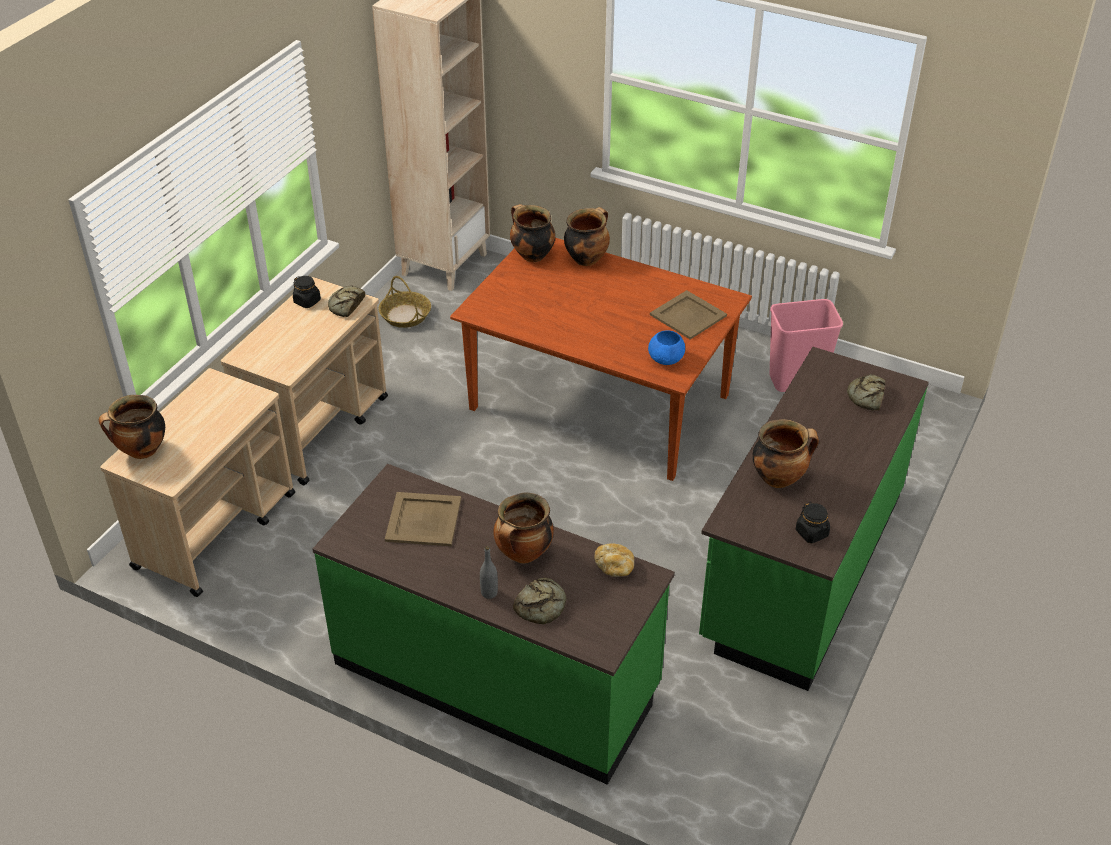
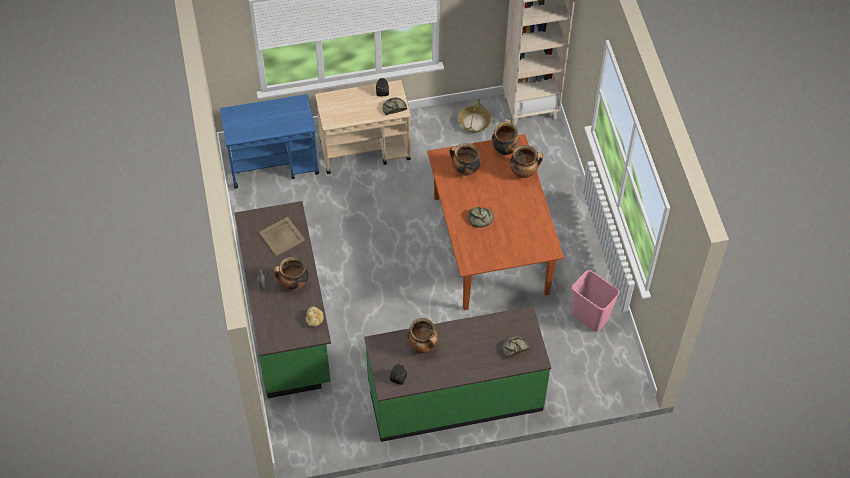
camera: 50 degrees right, 15 degrees up
(141, 451) = (239, 114): cooking pot -> cooking pot (464, 170)
(216, 530) = (274, 164): beige cart -> blue cart
(542, 605) = (272, 309): bread -> bread (480, 219)
(666, 359) = (478, 253): blue bowl -> none
(688, 315) = (520, 241): beige tray -> none

